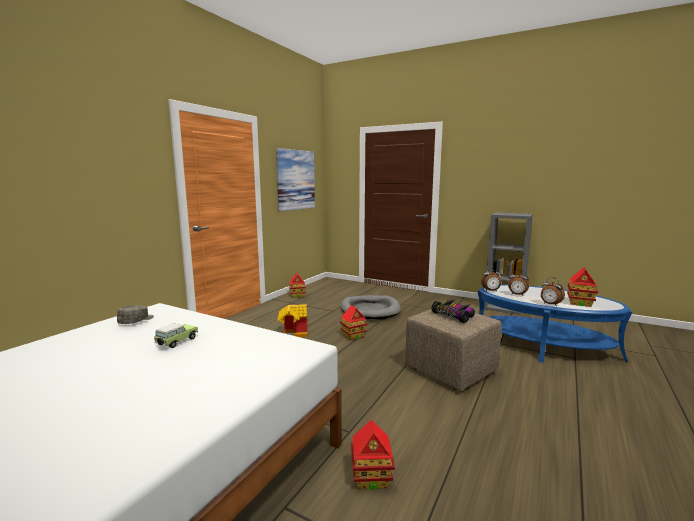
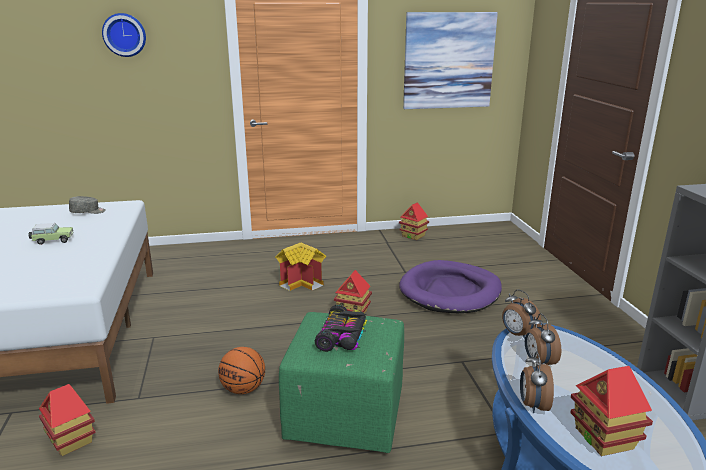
camera: 50 degrees right, 10 degrees up
(86, 149) = (124, 35): none -> wall clock
(370, 310) = (450, 291): grey dog bed -> purple dog bed
(389, 390) = (243, 389): none -> basketball
(451, 371) = (346, 417): beige ottoman -> green ottoman

